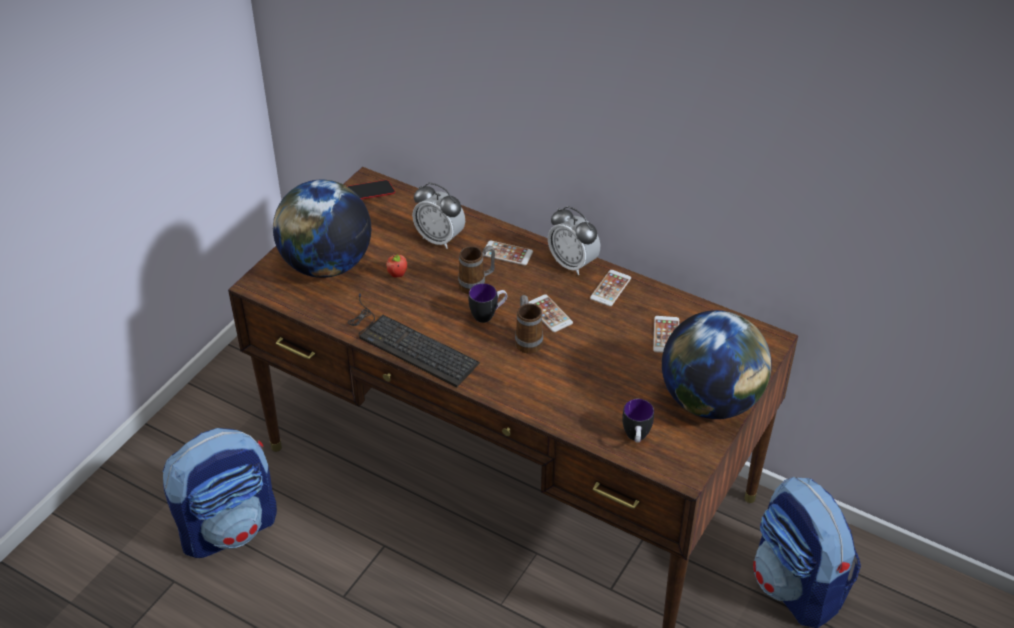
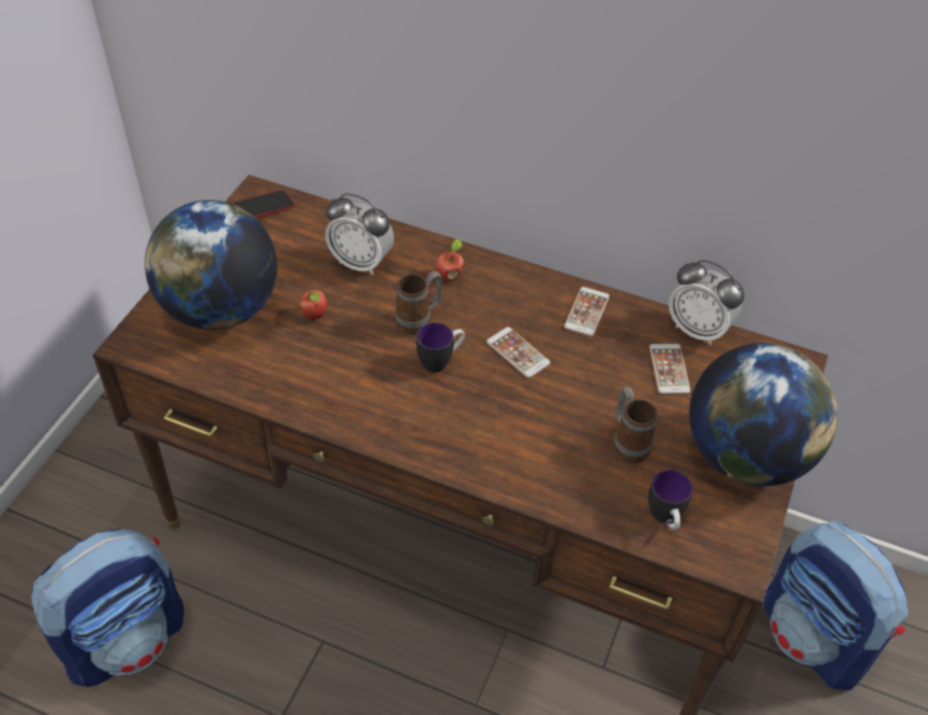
camera: 10 degrees left, 5 degrees up
(407, 343) = (342, 410): keyboard -> none
(507, 253) = (449, 275): phone -> apple
(527, 340) = (497, 392): mug -> mug (627, 442)
(573, 264) = (533, 283): alarm clock -> alarm clock (698, 329)

